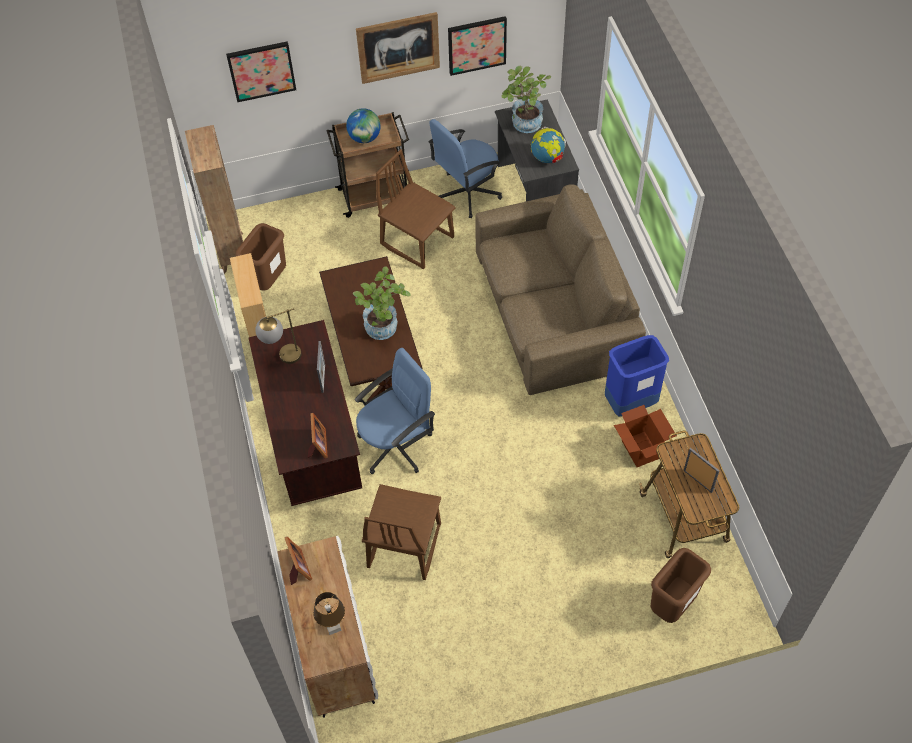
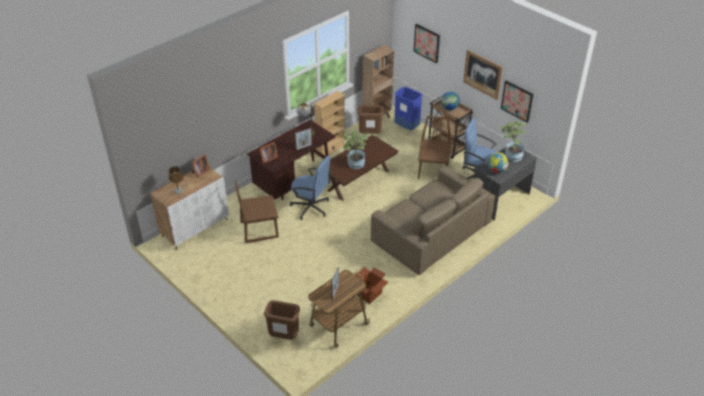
camera: 60 degrees right, 15 degrees down
(630, 403) = (395, 280): blue trash can -> blue trash can (407, 127)

